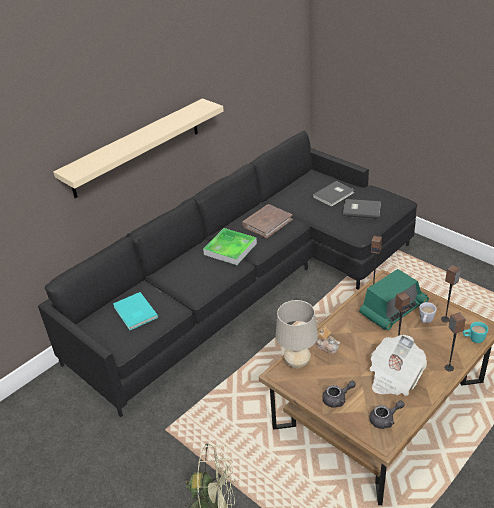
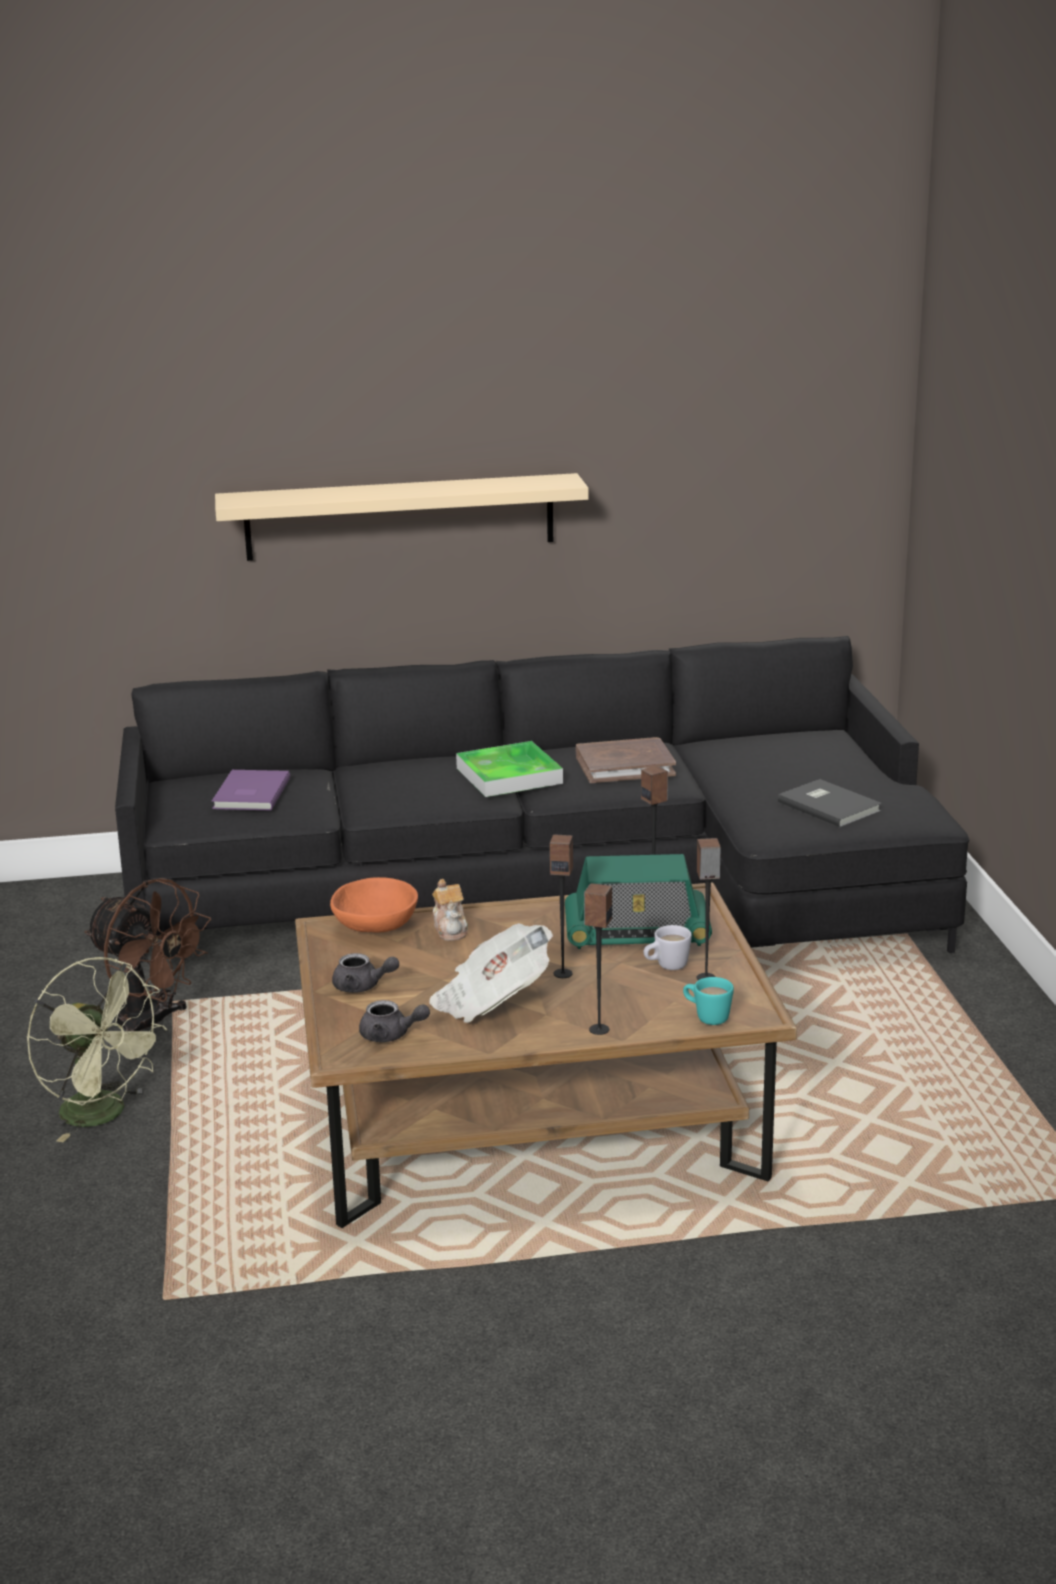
camera: 35 degrees right, 15 degrees down
(134, 313) = (249, 794): turquoise book -> purple book
(170, 447) = (151, 1024): none -> brown fan
(297, 362) = (374, 927): beige table lamp -> orange bowl
(334, 195) = (815, 772): grey book -> none

